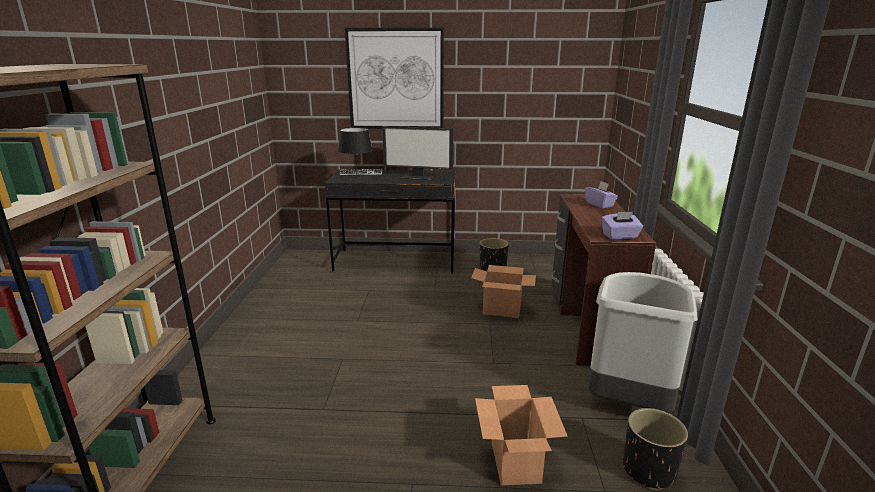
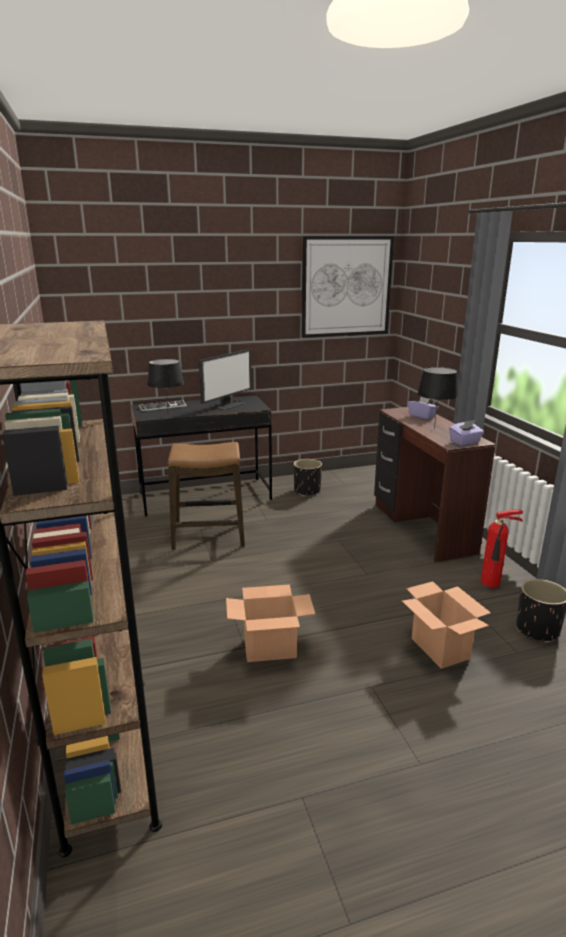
camera: 20 degrees left, 0 degrees up
(371, 298) = (208, 536): none -> stool
(396, 79) = (192, 305): picture -> picture (346, 287)
(418, 176) = (227, 405): monitor -> monitor turned 45 degrees counterclockwise
(502, 309) = (341, 526): cardboard box -> cardboard box (270, 648)
(598, 219) = (434, 429): none -> black table lamp
(627, 403) = (492, 584): grey trash can -> fire extinguisher

